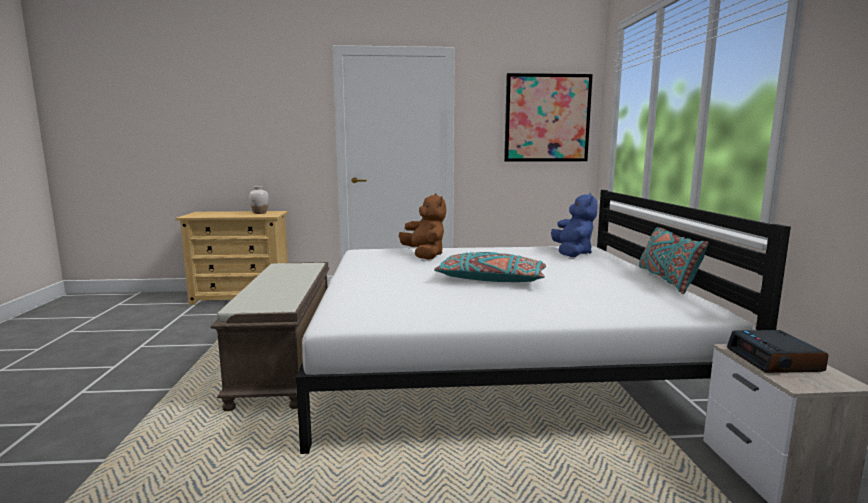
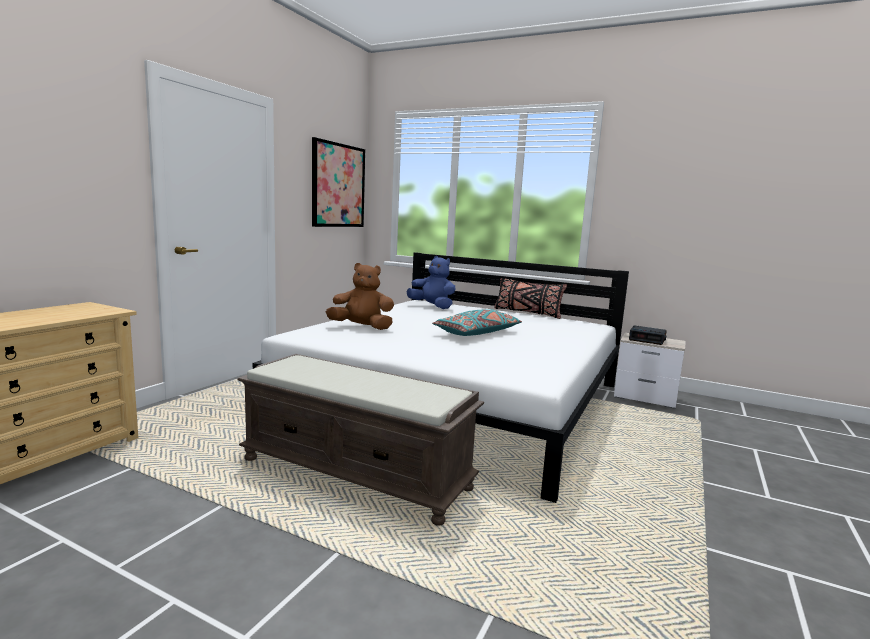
camera: 60 degrees left, 0 degrees up
(260, 213) = (70, 310): white vase -> none
(667, 279) = (527, 313): turquoise pillow -> black pillow

